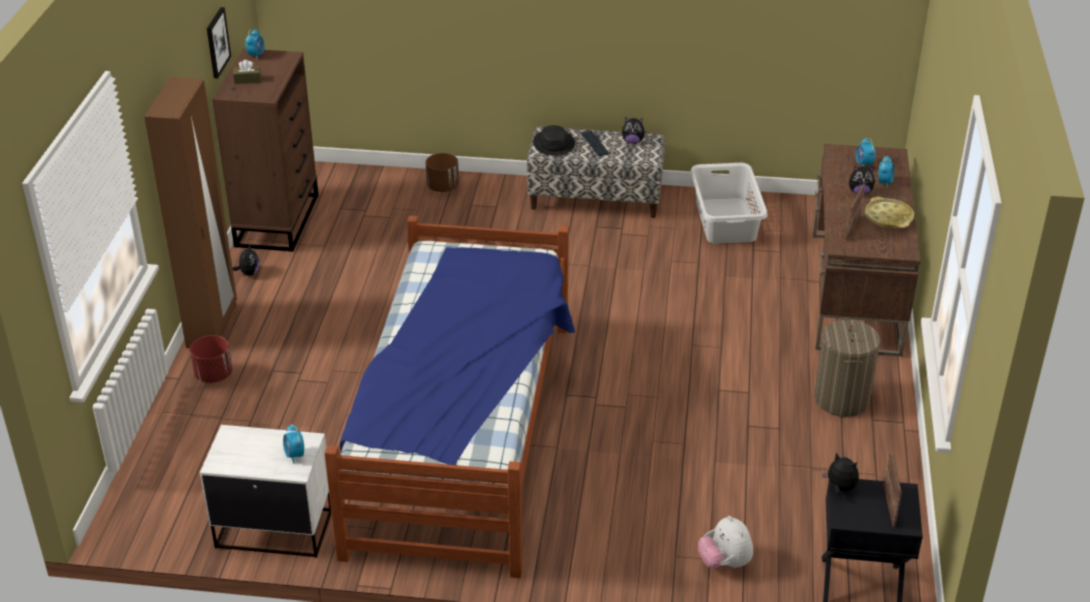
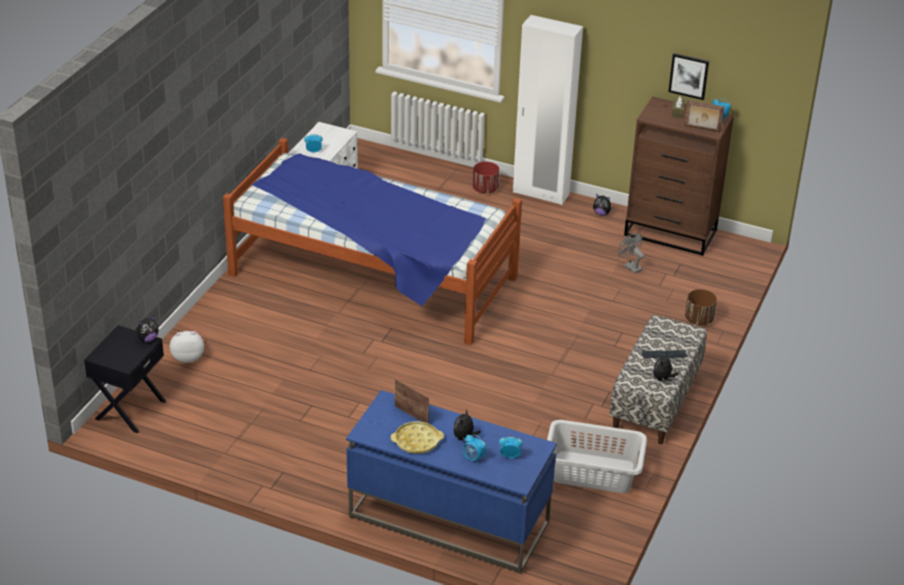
camera: 105 degrees right, 0 degrees up
(212, 326) = (540, 193): brown wardrobe -> white wardrobe
(359, 240) = (630, 266): none -> grey fan
(554, 144) = (671, 332): black hat -> none
(841, 399) = (315, 463): laundry basket -> none
(855, 293) = (448, 519): brown desk -> blue desk
(889, 506) = (118, 354): picture frame -> picture frame (702, 129)

